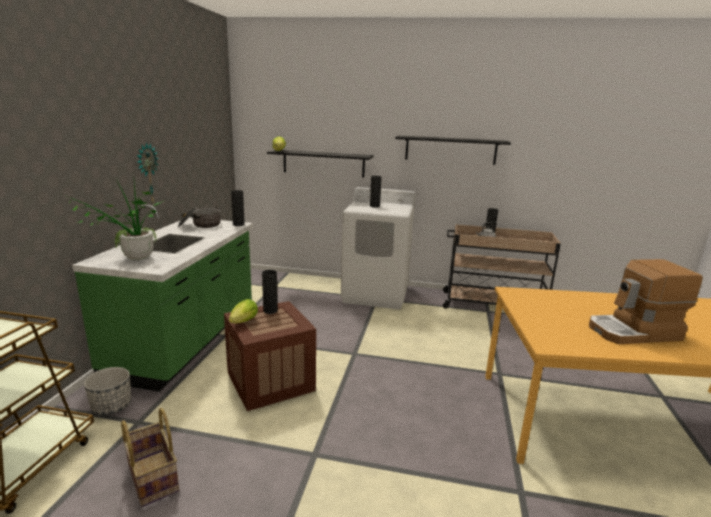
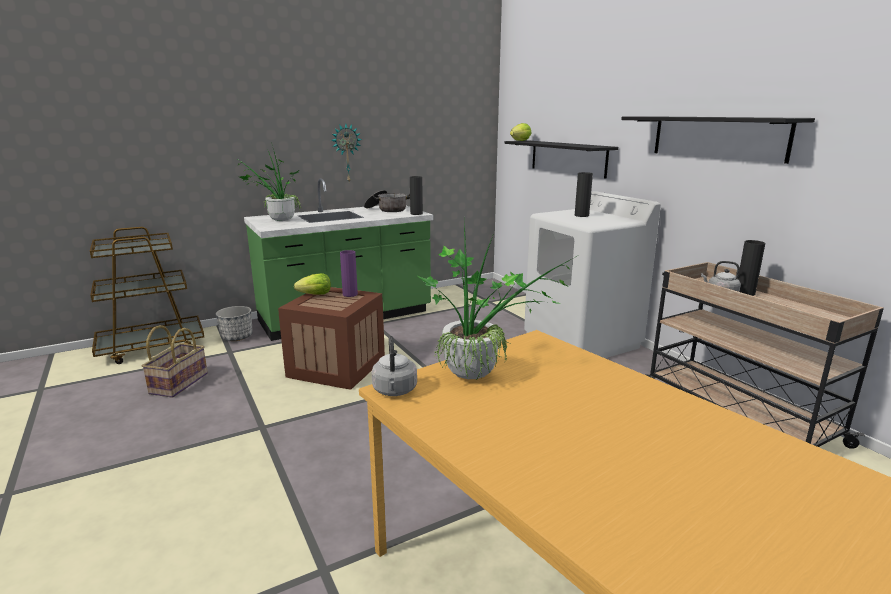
camera: 50 degrees right, 0 degrees up
(270, 310) = (350, 294): black vase -> purple vase
(543, 318) = (481, 372): none -> potted plant
(550, 345) = (395, 391): none -> grey kettle
(634, 332) = (554, 441): coffee machine -> none

